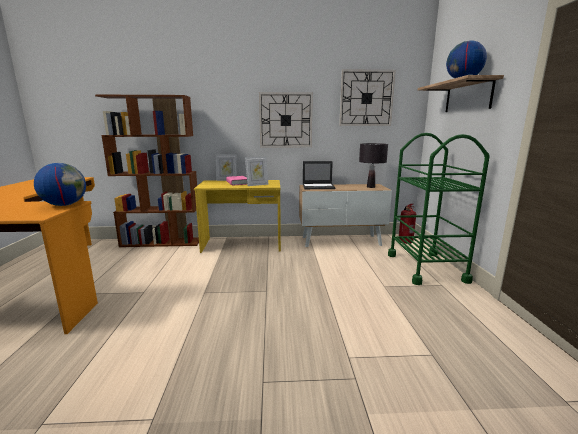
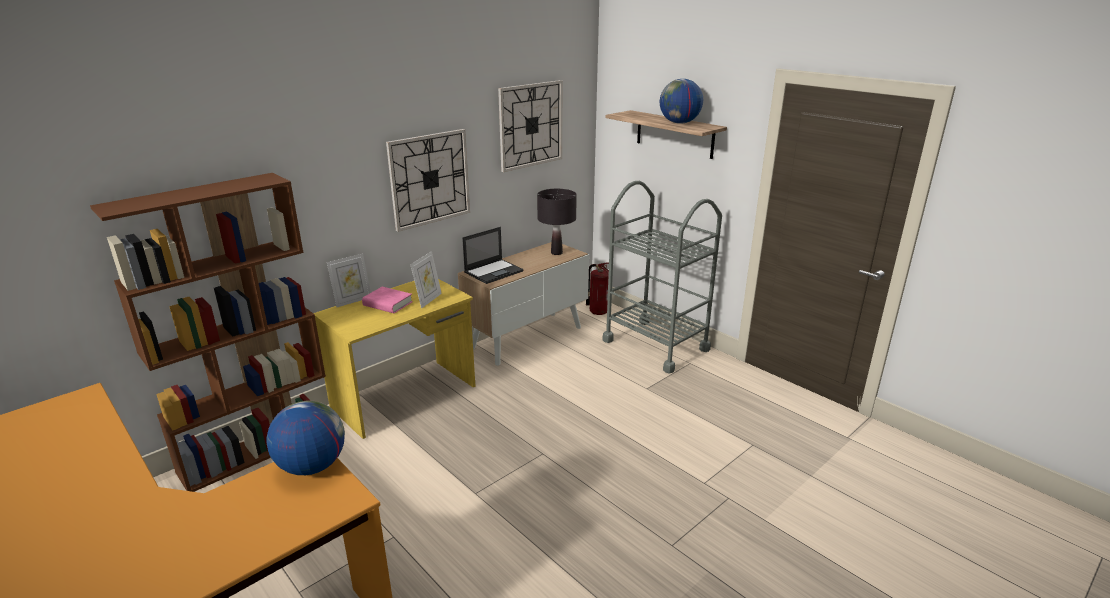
camera: 40 degrees left, 10 degrees up
(425, 267) = (655, 345): green cart -> grey cart

